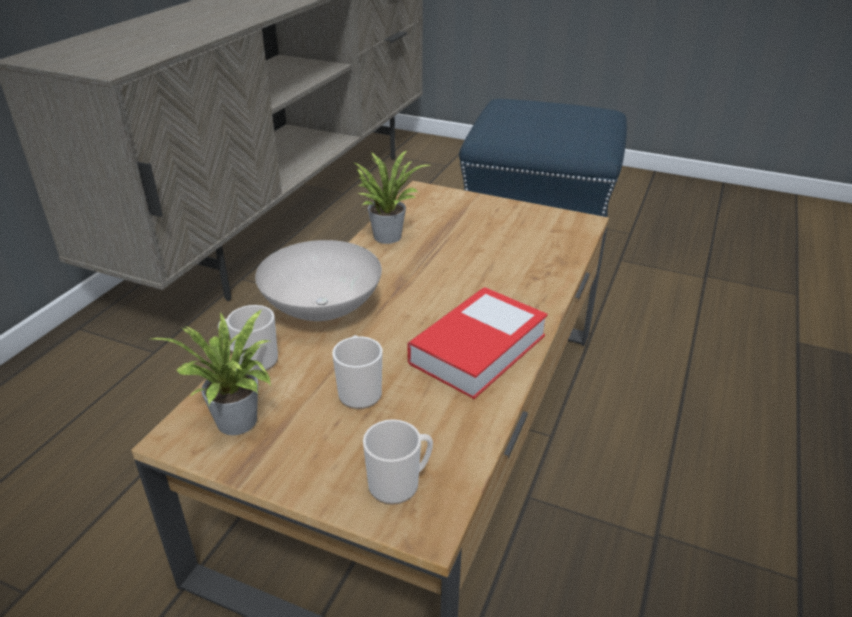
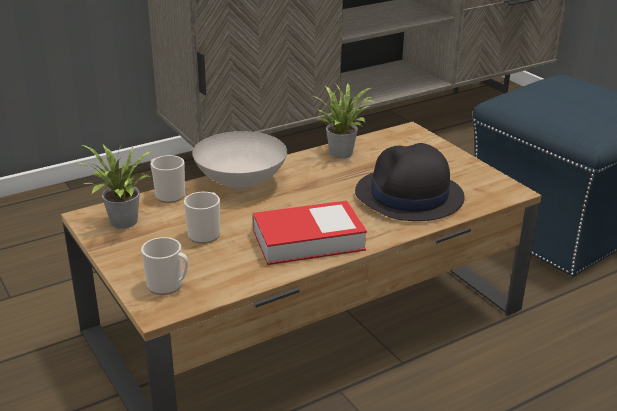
camera: 35 degrees right, 5 degrees down
(508, 260) = (408, 196): none -> black hat

